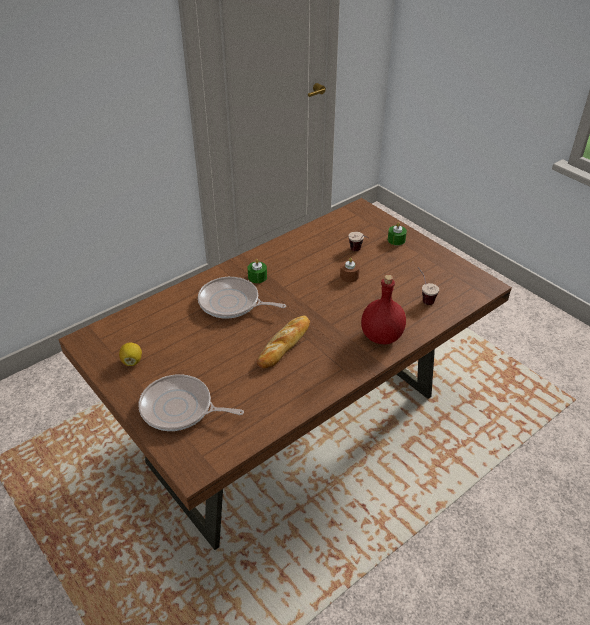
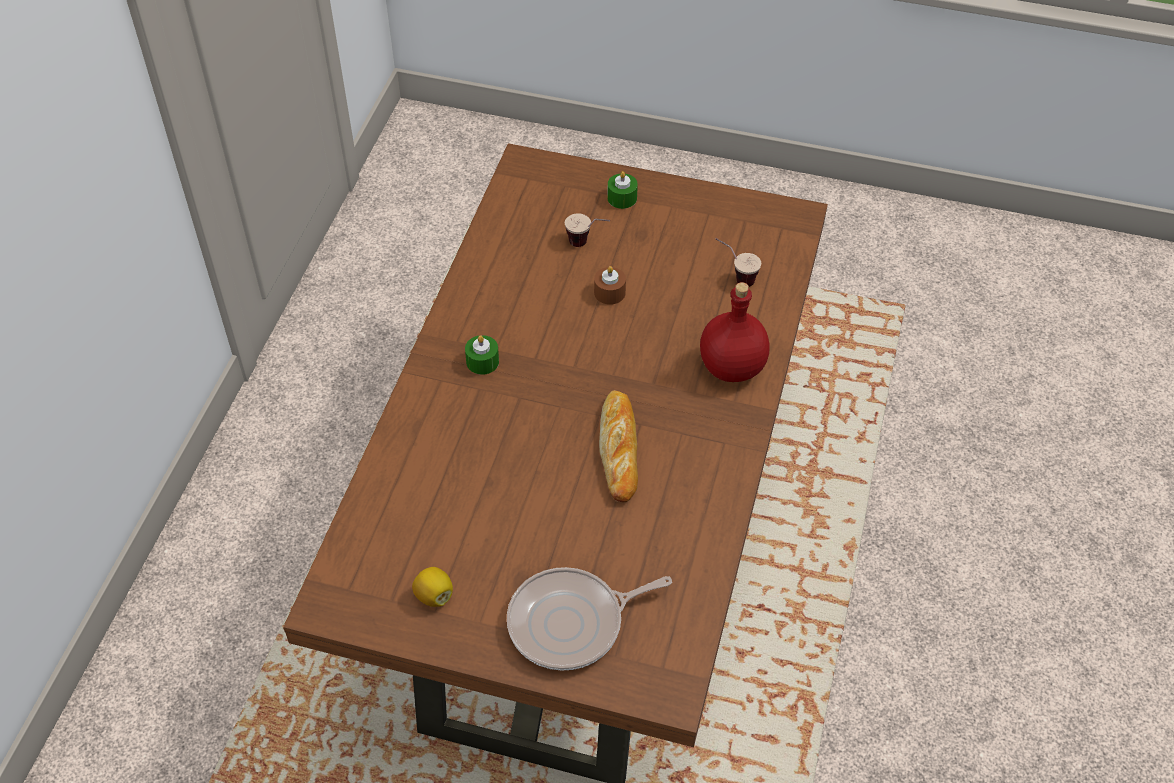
camera: 35 degrees left, 10 degrees up
(232, 303) = (487, 424): frying pan -> none

